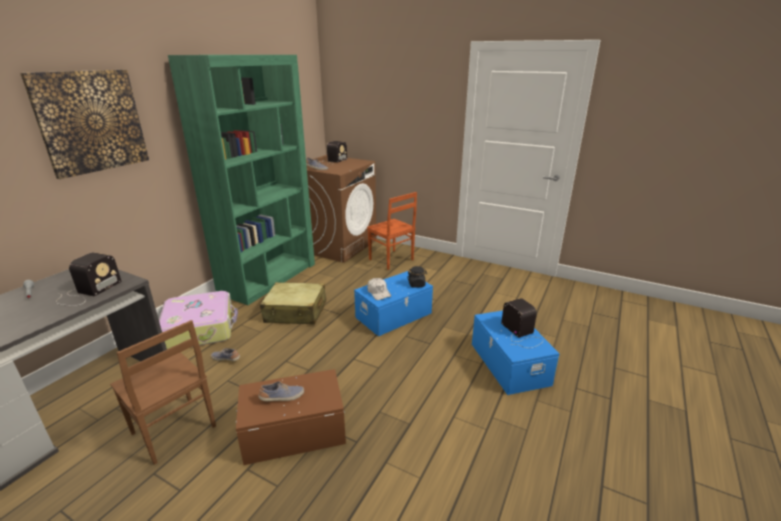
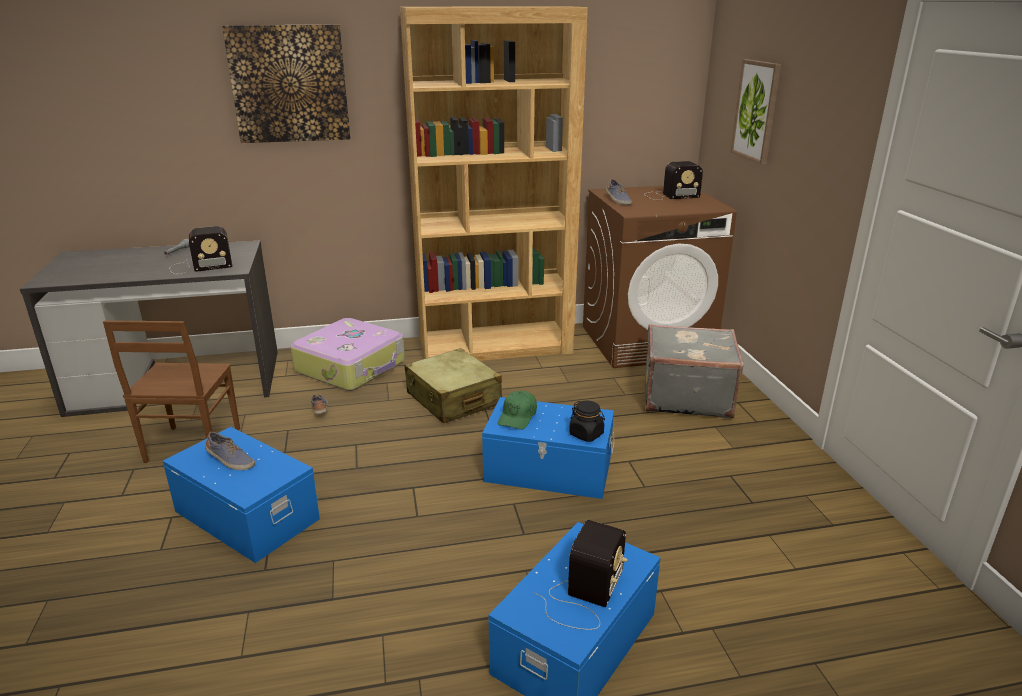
camera: 50 degrees right, 0 degrees up
(269, 278) = (495, 346): green bookcase -> brown bookcase
(293, 430) = (248, 514): brown storage box -> blue storage box
(373, 108) = (756, 111): none -> picture
(378, 293) = (518, 416): white cap -> green cap
(391, 260) = (685, 396): brown chair -> grey suitcase

